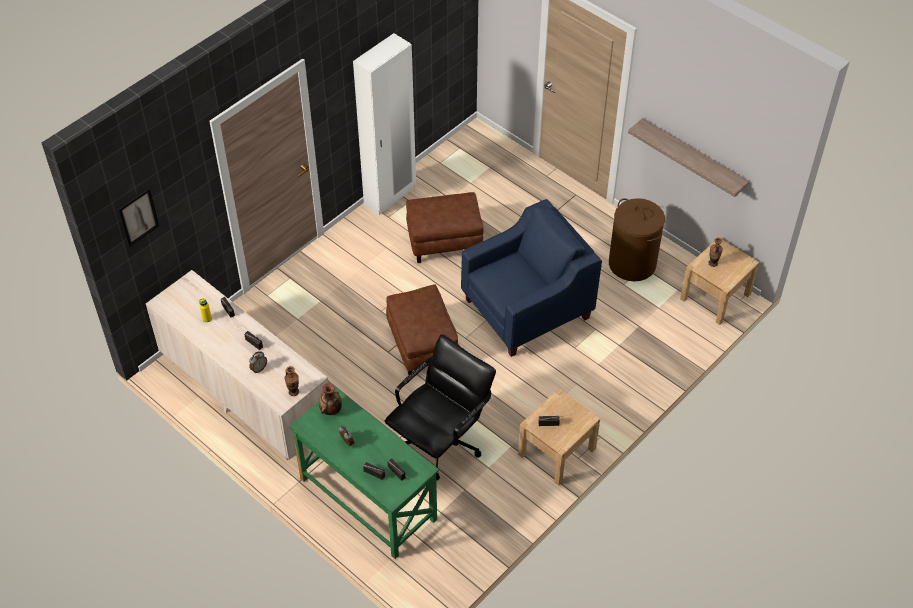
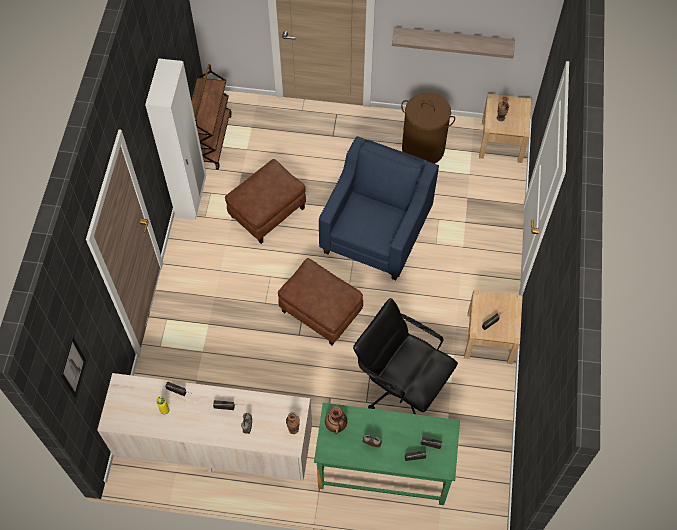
camera: 35 degrees left, 10 degrees up
(441, 442) = (400, 385): black office chair -> black office chair turned 60 degrees counterclockwise
(445, 159) = (210, 139): none -> brown cart

